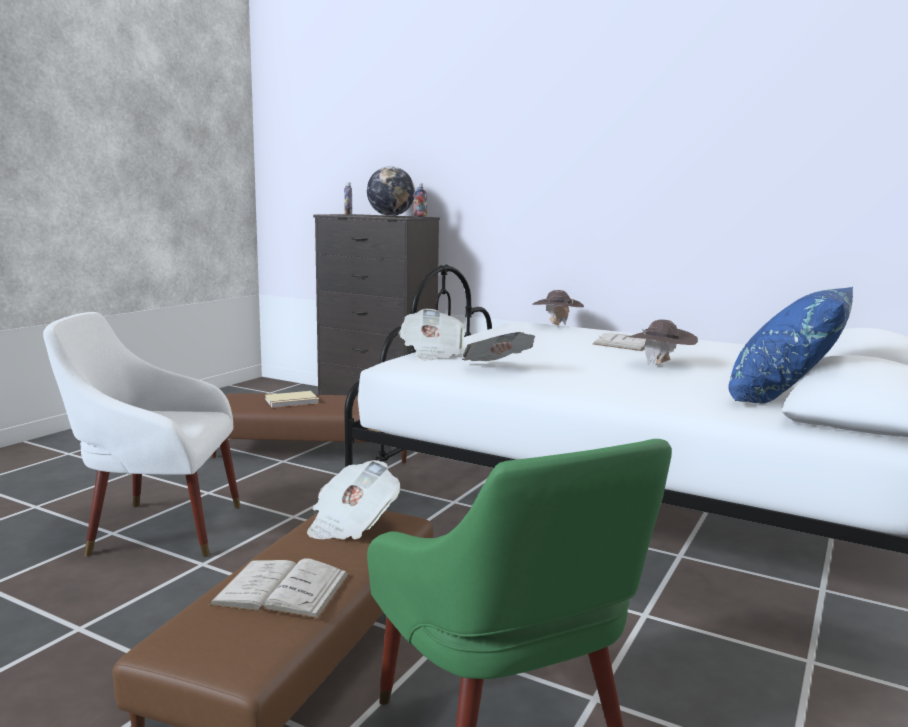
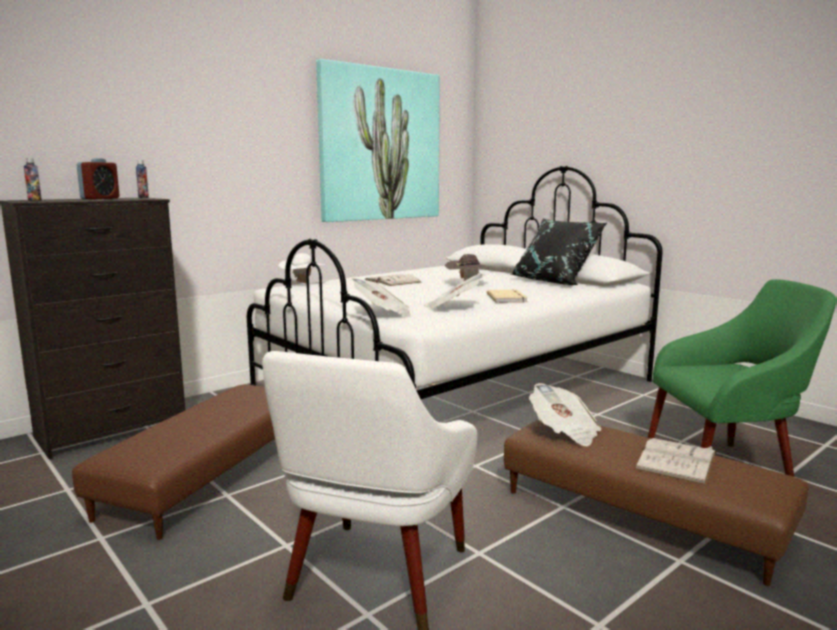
camera: 70 degrees left, 0 degrees up
(292, 402) = (191, 429): beige book -> beige book (508, 298)
(390, 215) = (100, 198): globe -> alarm clock
(556, 325) = (303, 284): brown hat -> white hat
(739, 160) = (379, 145): none -> picture
(784, 397) = (555, 281): blue pillow -> black pillow

